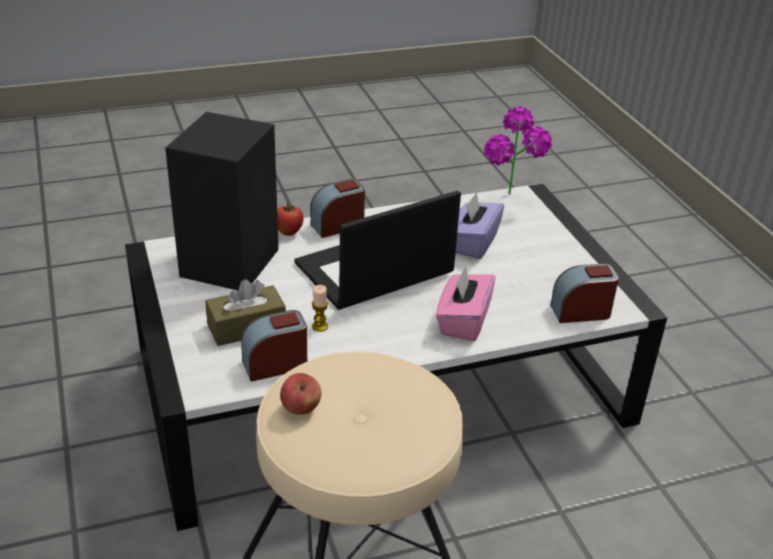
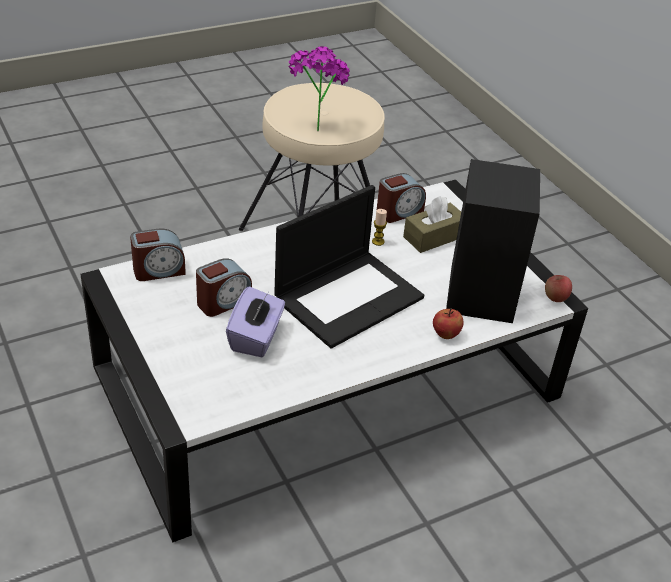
camera: 170 degrees right, 5 degrees up
(301, 408) = (359, 107): apple -> apple (555, 298)
(338, 225) = (399, 348): alarm clock -> alarm clock (223, 302)
(463, 321) = (263, 254): pink tissue box -> none
(511, 200) = (209, 408): potted plant -> potted plant (315, 125)

